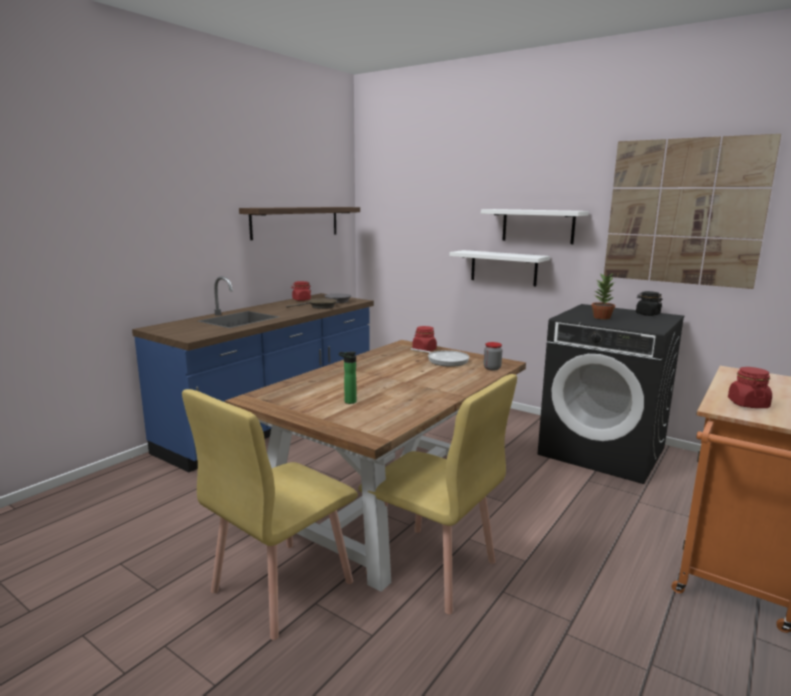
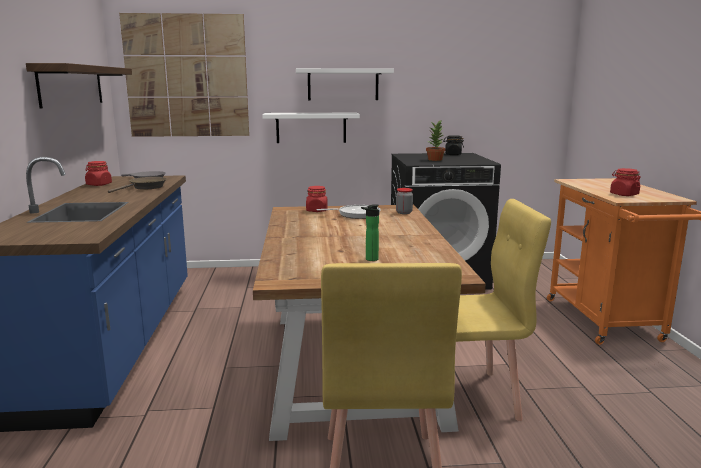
camera: 40 degrees left, 0 degrees up
(683, 212) = (464, 69): picture -> picture (187, 76)

